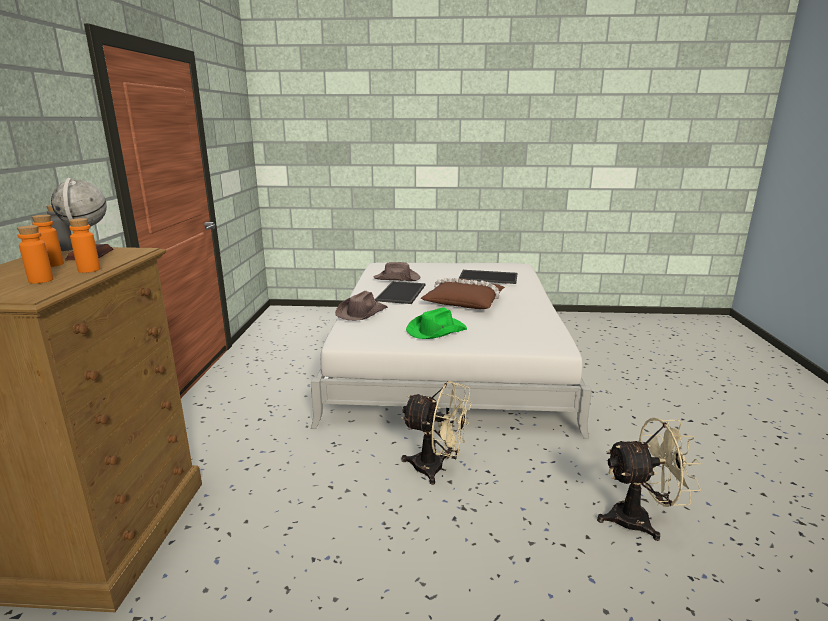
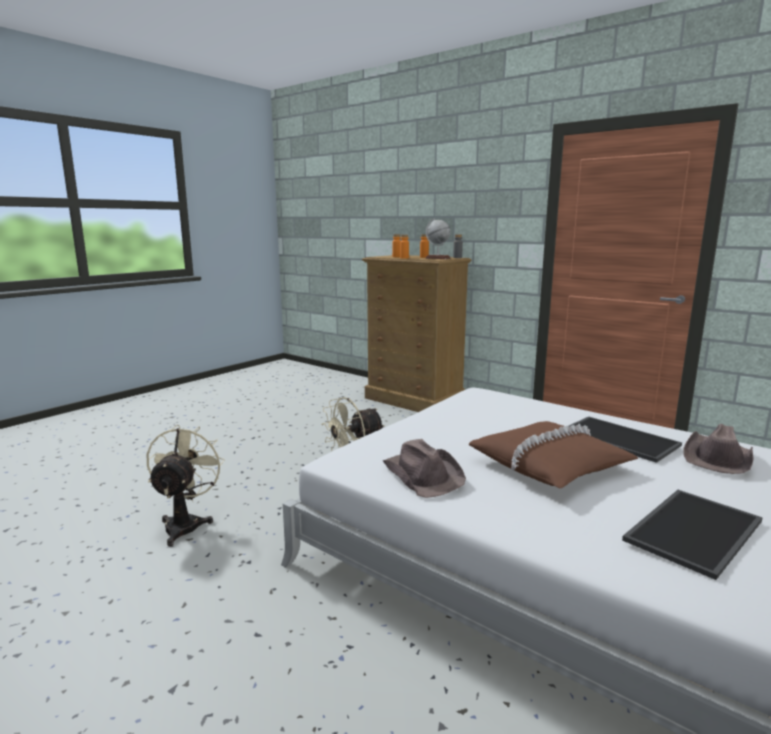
camera: 125 degrees right, 5 degrees down
(361, 312) = (552, 409): brown hat -> brown hat (423, 475)
(435, 330) = (459, 423): green hat -> none
(640, 519) = (186, 523): beige fan -> beige fan turned 150 degrees clockwise

